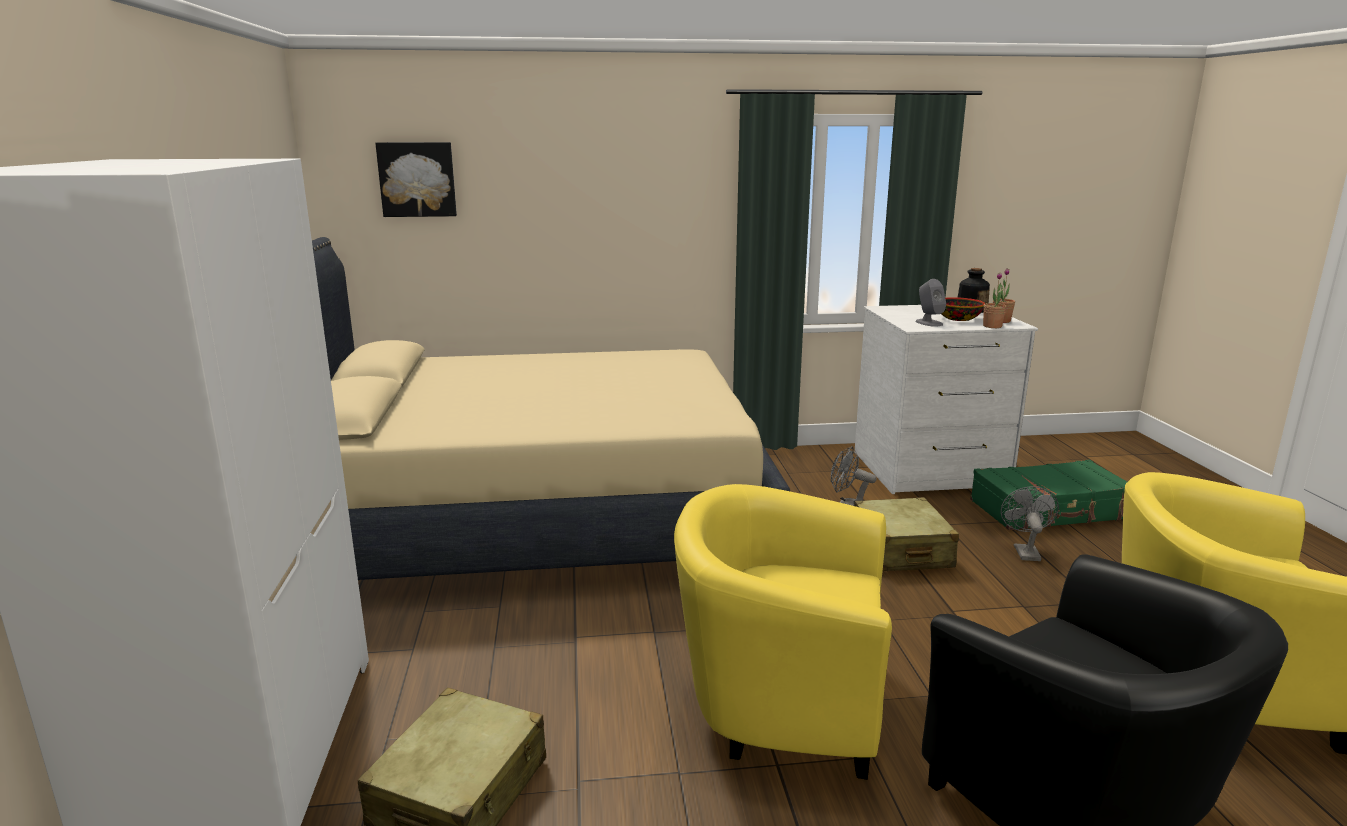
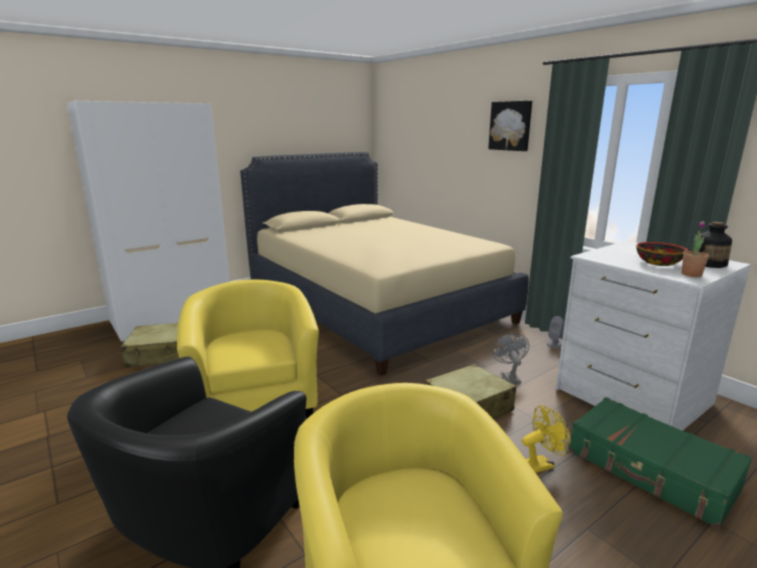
camera: 60 degrees right, 0 degrees up
(417, 179) = (407, 125): picture -> picture (510, 126)
(928, 323) = (616, 257): grey speaker -> grey speaker (554, 343)
(992, 326) = (659, 273): potted plant -> none
(1024, 551) = (541, 464): grey fan -> yellow fan

